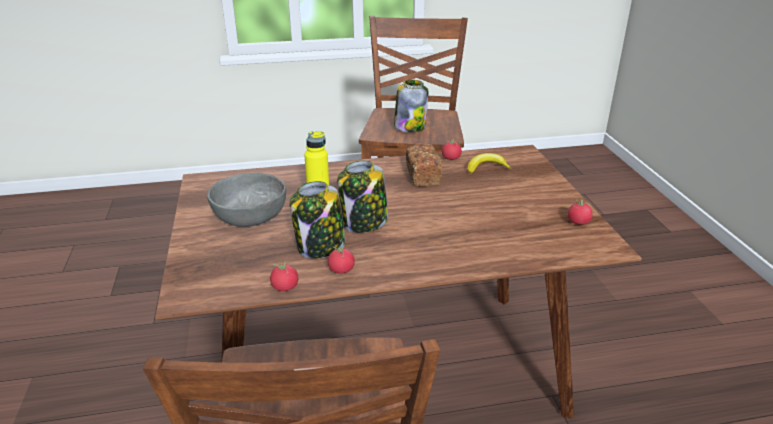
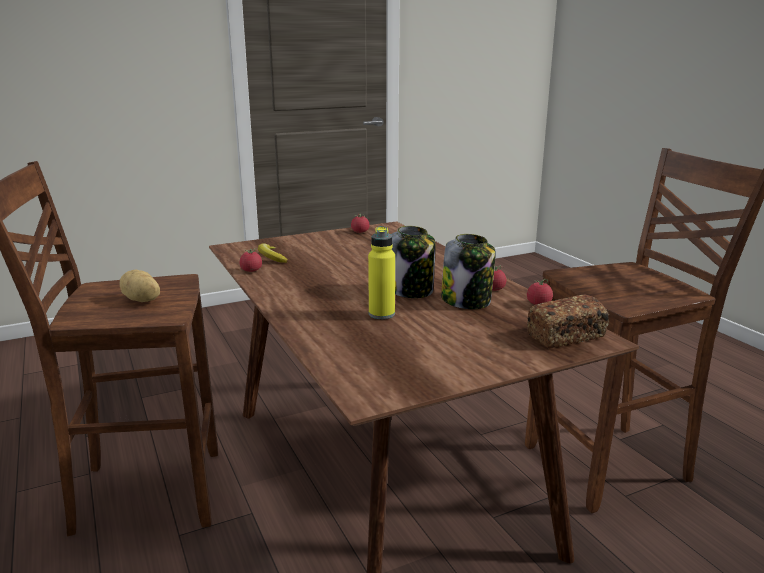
camera: 105 degrees left, 10 degrees down
(249, 215) = (438, 342): grey bowl -> none
(409, 127) = (141, 300): jar -> potato
(422, 175) = (296, 278): bread -> bread (565, 336)

